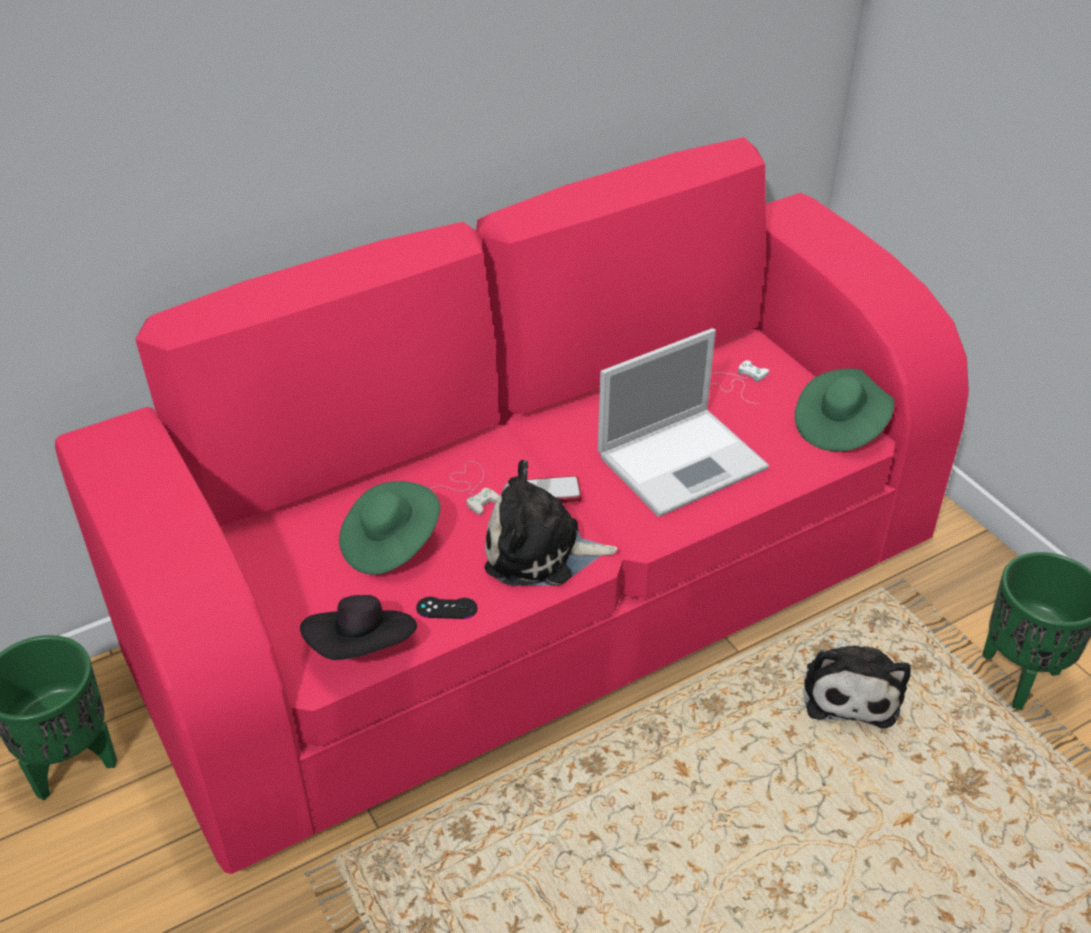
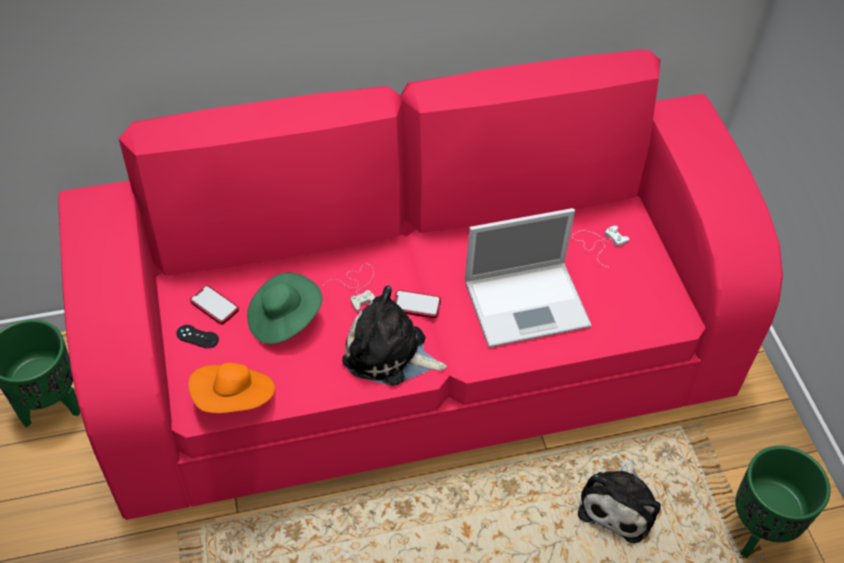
camera: 15 degrees right, 10 degrees up
(292, 550) = (214, 306): none -> phone
(363, 648) = (235, 399): black hat -> orange hat
(446, 608) = (304, 383): black game controller -> black game controller (197, 336)
(839, 427) = (664, 304): green hat -> none

